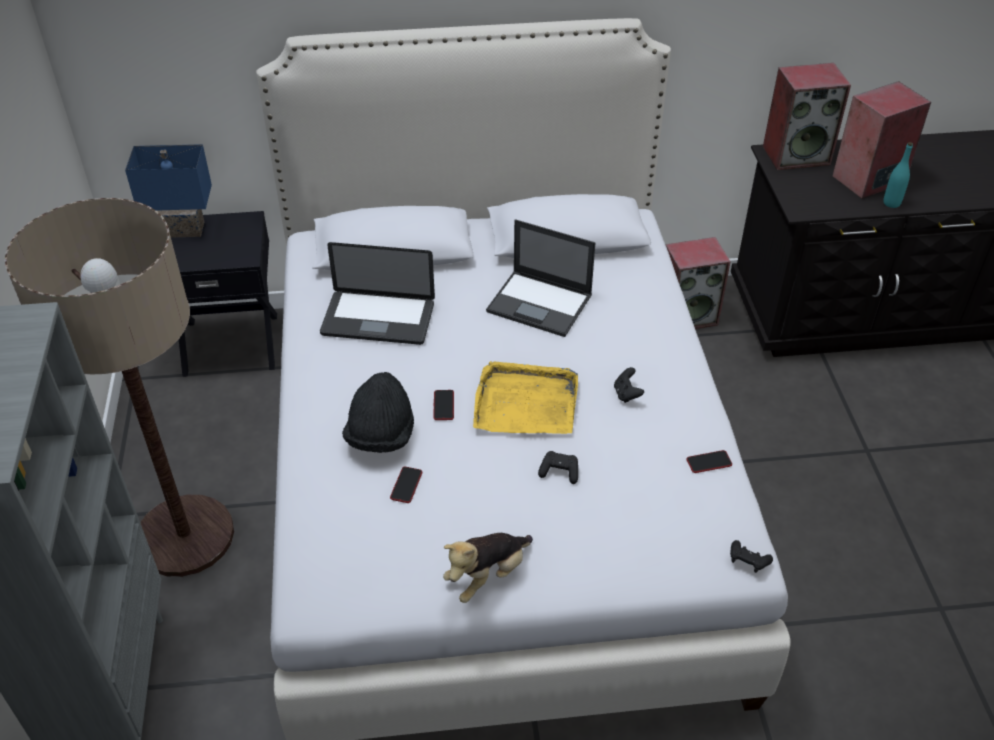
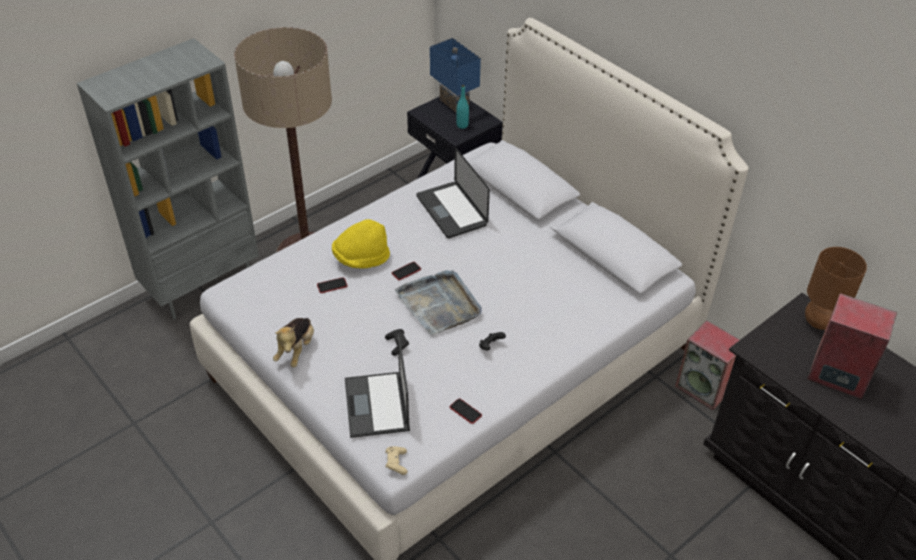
camera: 55 degrees right, 0 degrees up
(381, 436) = (361, 258): black hat -> yellow hat
(487, 576) = (296, 350): plush toy -> plush toy turned 90 degrees counterclockwise
(525, 403) = (439, 304): yellow tray -> grey tray
(540, 304) = (534, 271): laptop -> laptop (377, 406)
(747, 562) = (396, 463): black game controller -> beige game controller
(796, 155) = (820, 321): speaker -> brown table lamp
(891, 203) = (822, 399): turquoise bottle -> turquoise bottle (462, 125)

